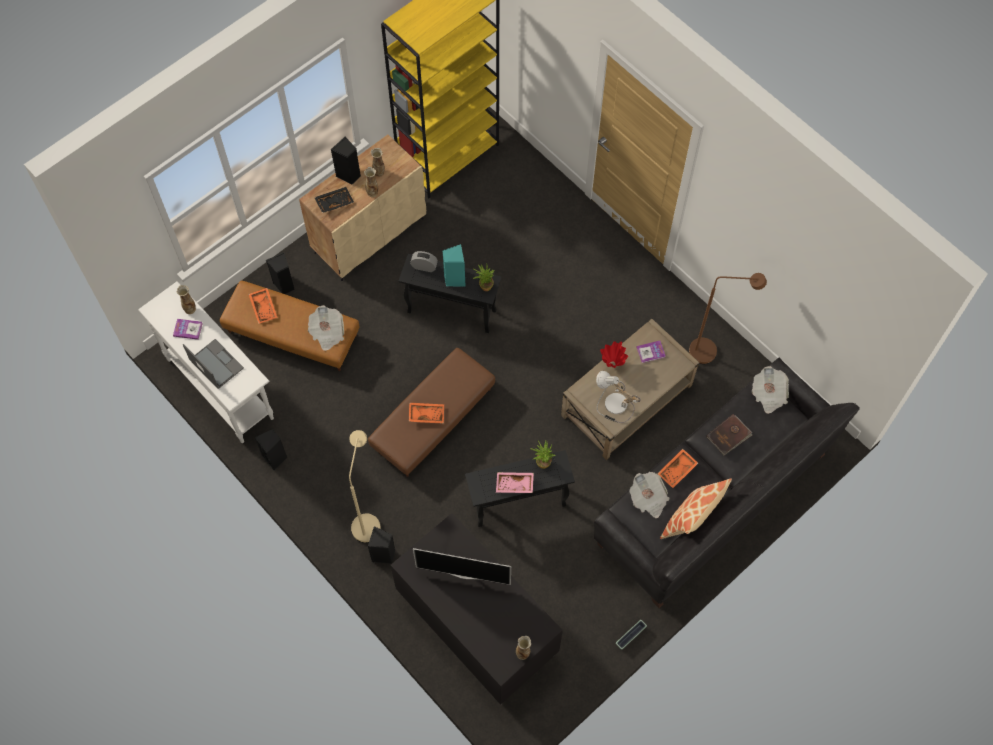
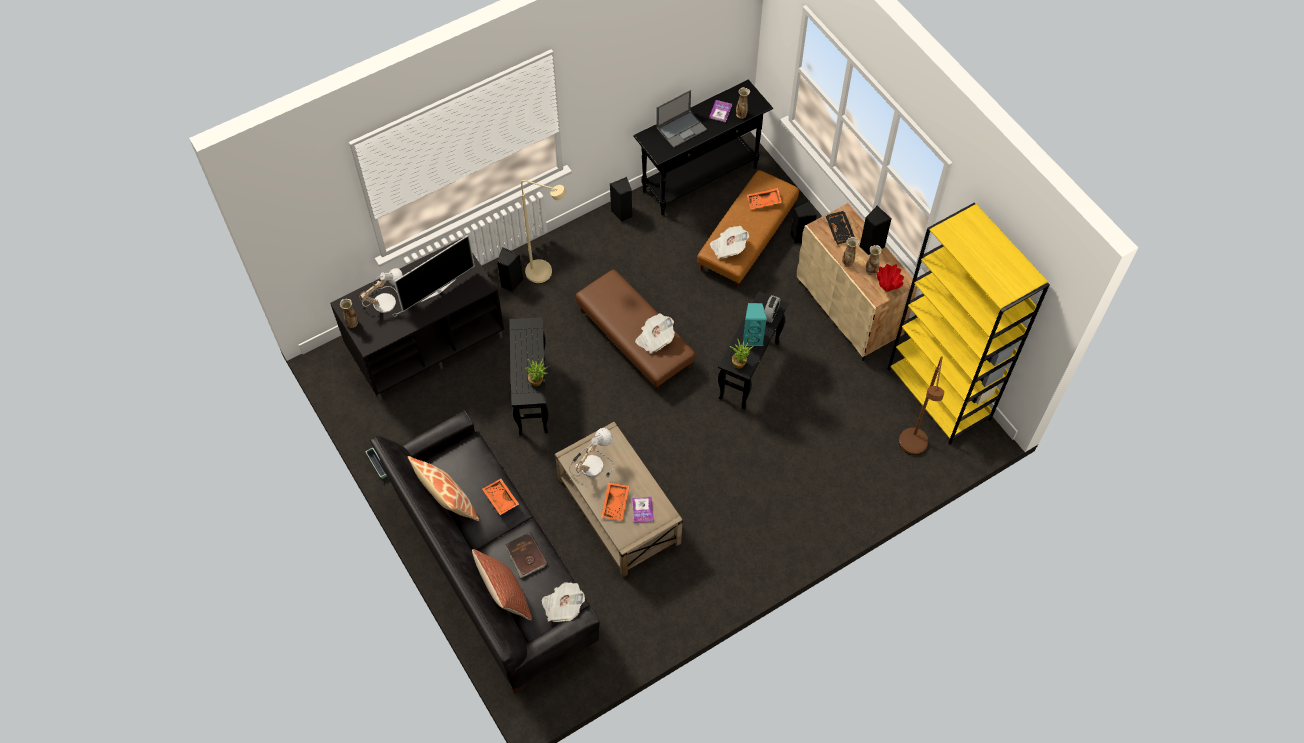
camera: 100 degrees right, 5 degrees down
(220, 388) = (700, 179): white console table -> black console table
(426, 414) = (626, 316): orange tray -> orange tray (616, 504)
(464, 574) = (437, 290): television -> television turned 150 degrees counterclockwise
(487, 626) = (385, 301): none -> table lamp
(514, 485) = (520, 354): pink tray -> none
(612, 364) = (636, 471): red vase -> red vase (886, 288)
(648, 499) = (478, 467): newspaper -> newspaper (654, 339)
(710, 352) = (658, 605): brown floor lamp -> brown floor lamp (912, 449)
(771, 446) = (505, 596): none -> pillow

